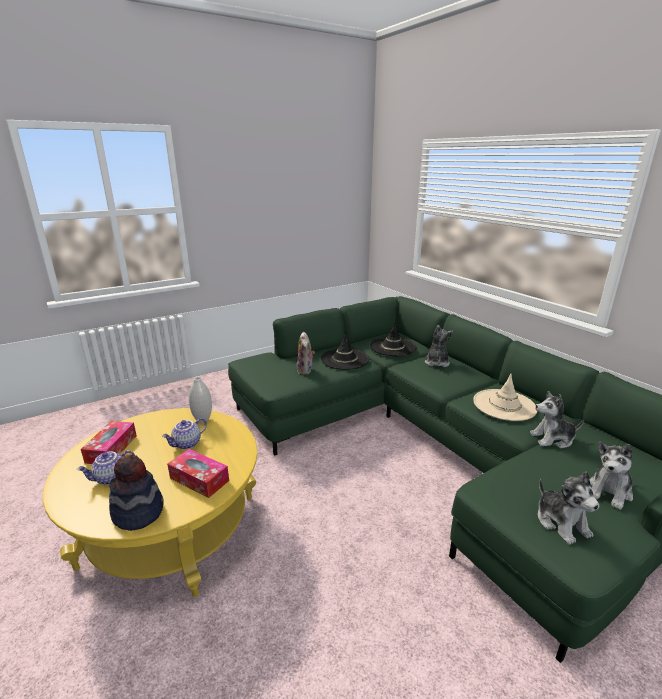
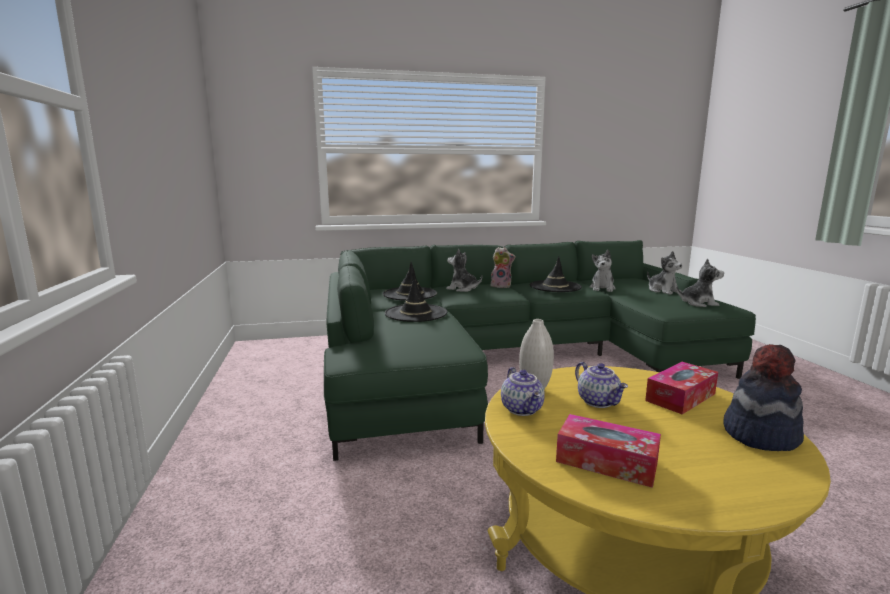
camera: 70 degrees left, 10 degrees down
(111, 478) = (692, 458): teapot -> teapot (523, 409)
(306, 370) = (427, 330): plush toy -> plush toy (501, 286)
(504, 405) = (555, 286): beige hat -> black hat

